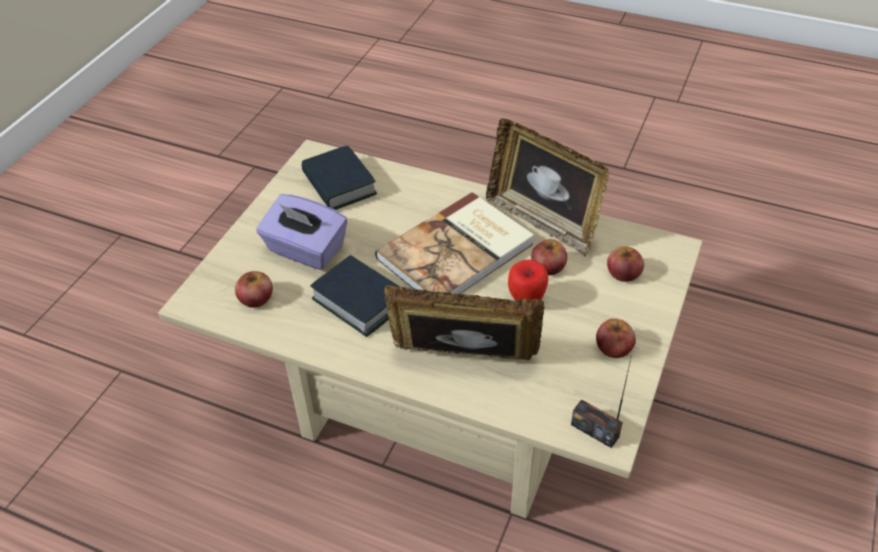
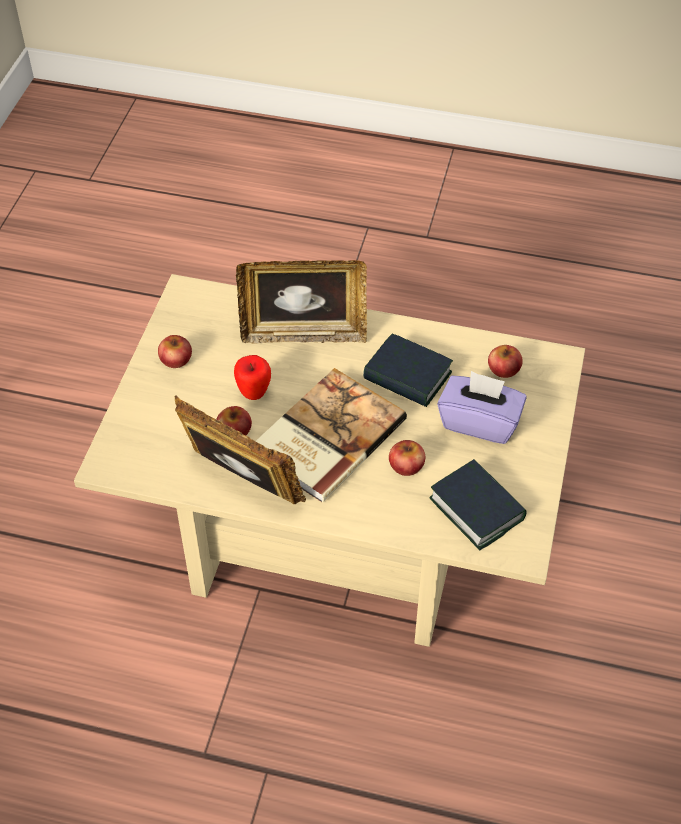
camera: 170 degrees right, 5 degrees up
(595, 430) = (195, 295): radio -> none
(623, 273) = (160, 432): apple -> apple (406, 465)

